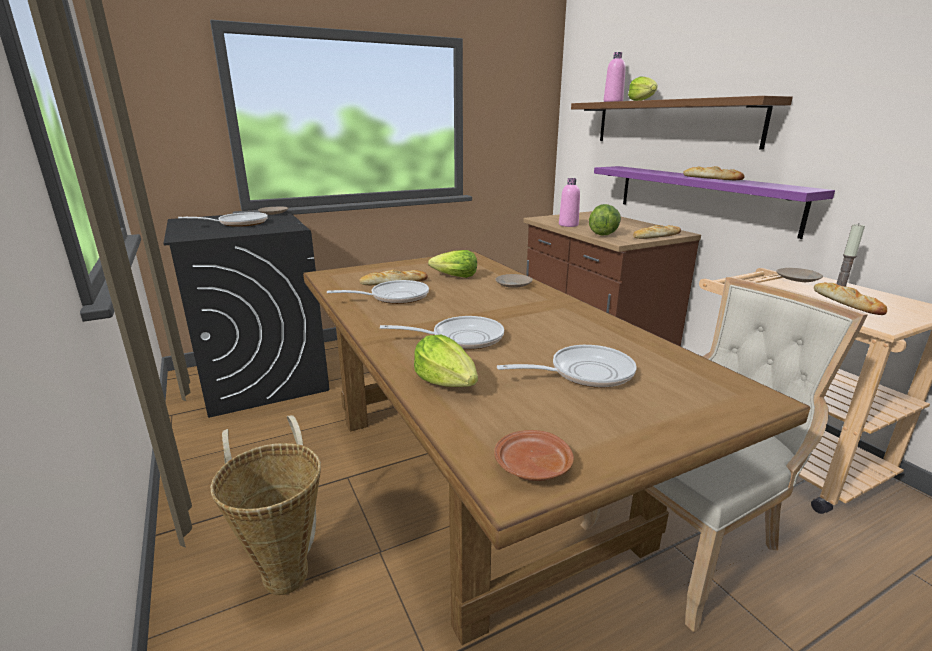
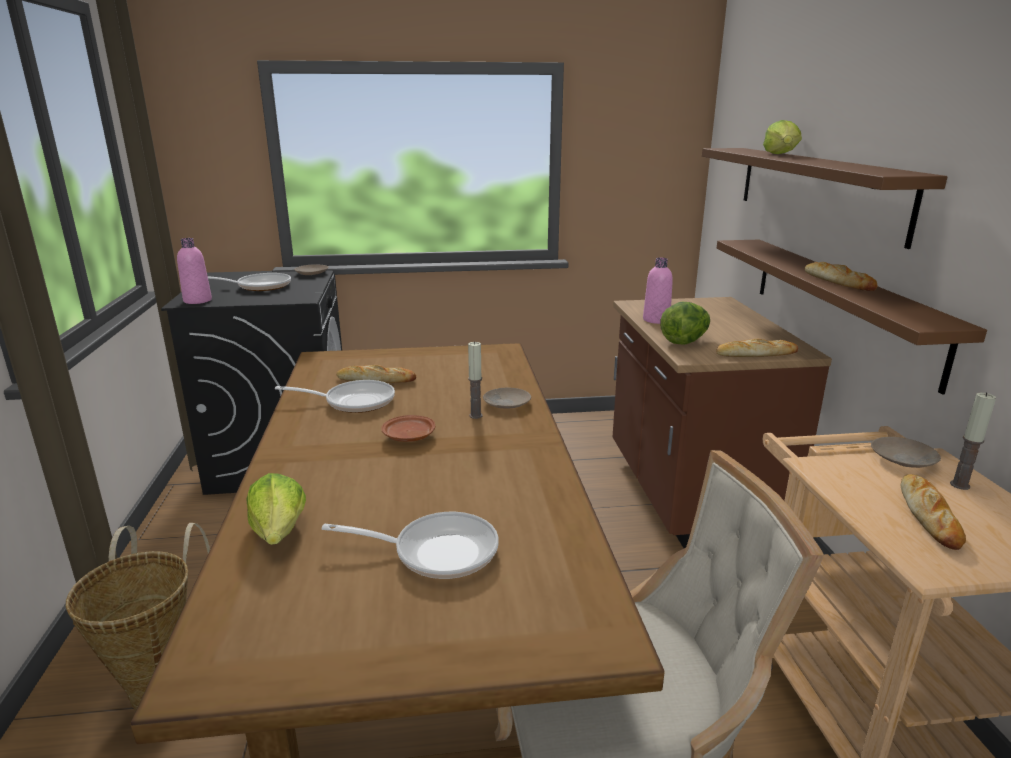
camera: 20 degrees right, 0 degrees up
(455, 277) = (452, 381): lettuce -> none
(461, 338) = (359, 473): frying pan -> none
(501, 294) = (476, 415): none -> candle
(532, 467) = (240, 661): brown plate -> brown plate (408, 437)
(613, 102) = (750, 151): pink bottle -> pink bottle (197, 300)
(701, 197) = (839, 303): purple shelf -> brown shelf

